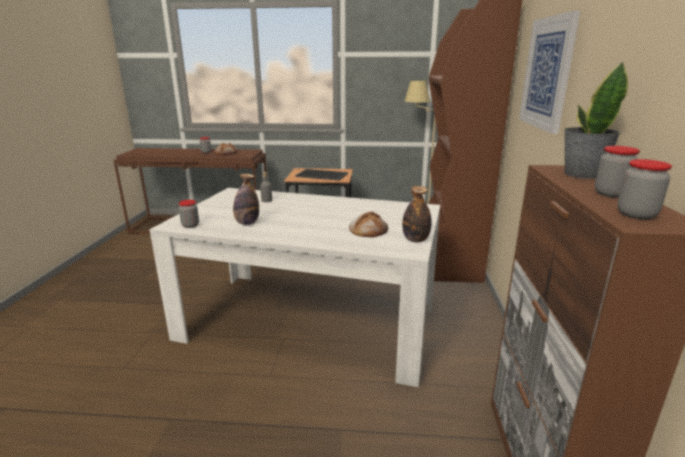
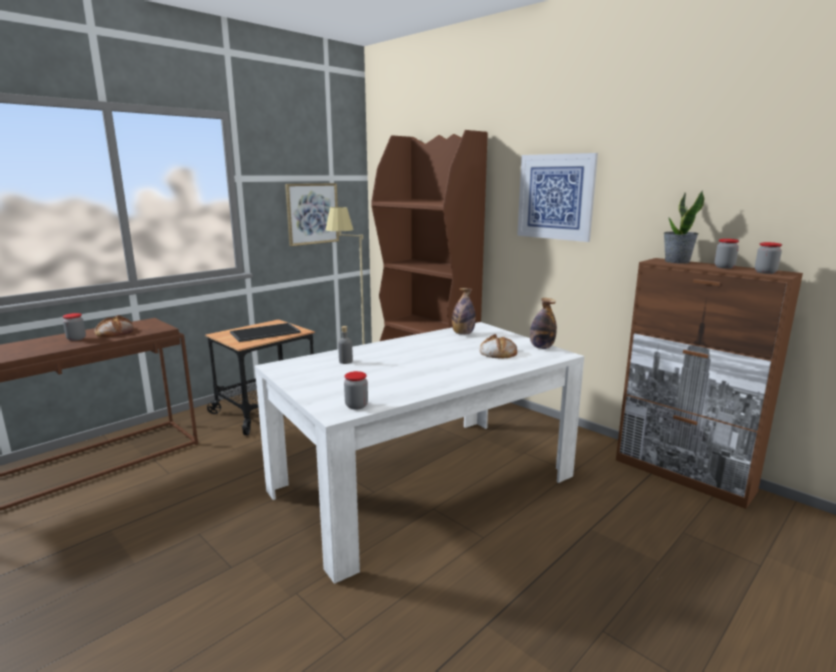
camera: 50 degrees left, 5 degrees down
(247, 223) = (400, 383): bottle -> bottle (463, 334)
(407, 86) = (312, 213): none -> picture

